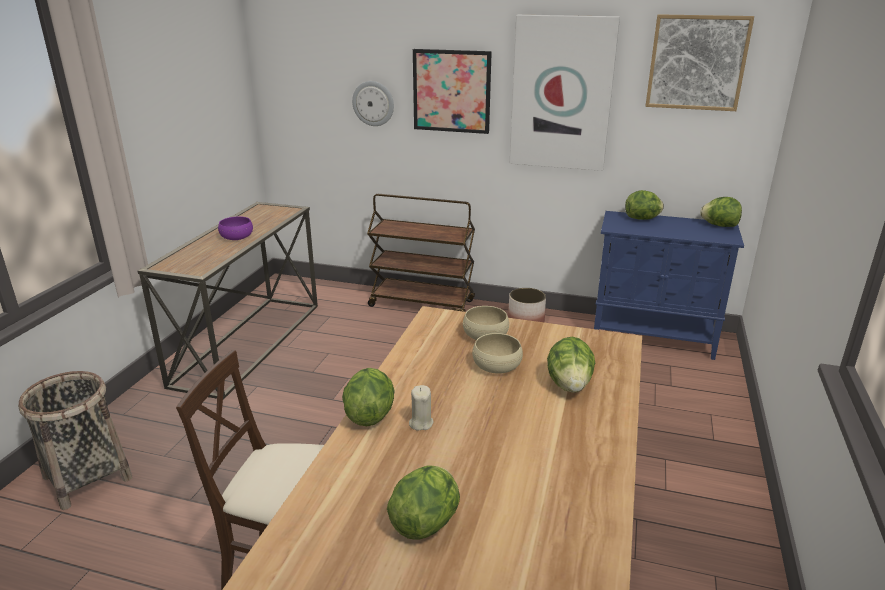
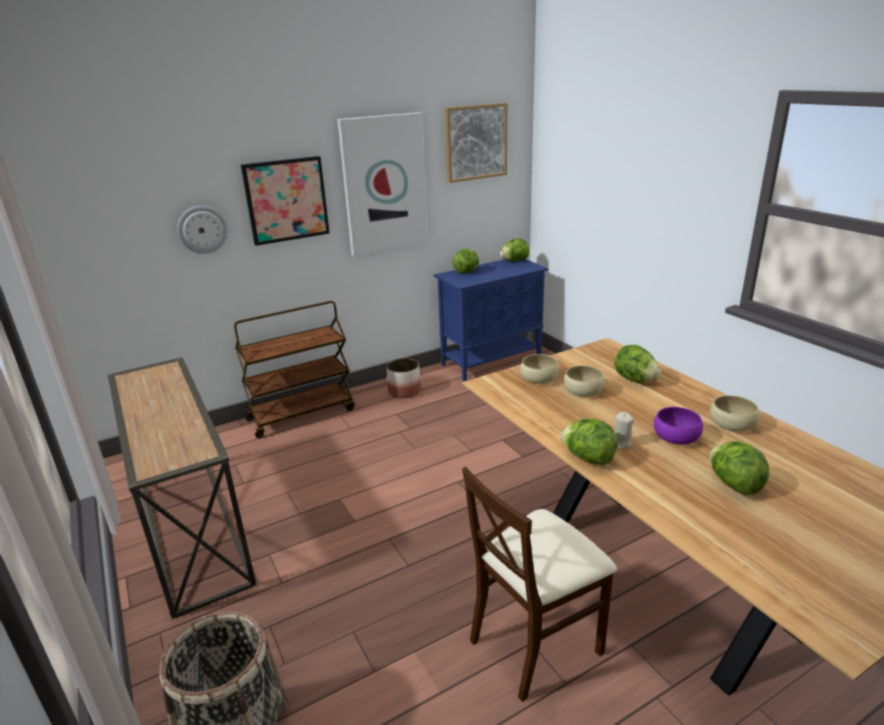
camera: 45 degrees left, 0 degrees up
(236, 237) = (168, 410): purple bowl -> purple bowl (676, 437)
(563, 480) = (732, 424): none -> beige bowl

